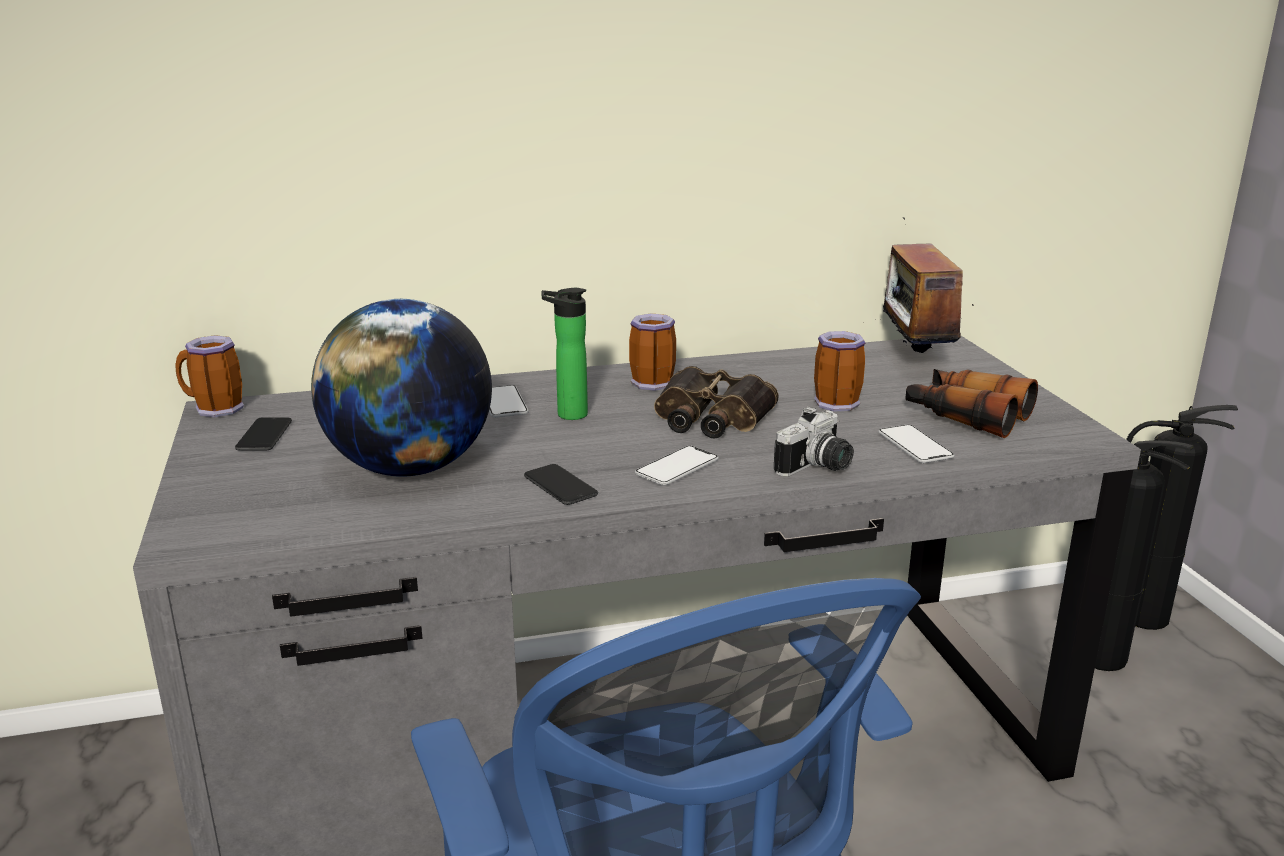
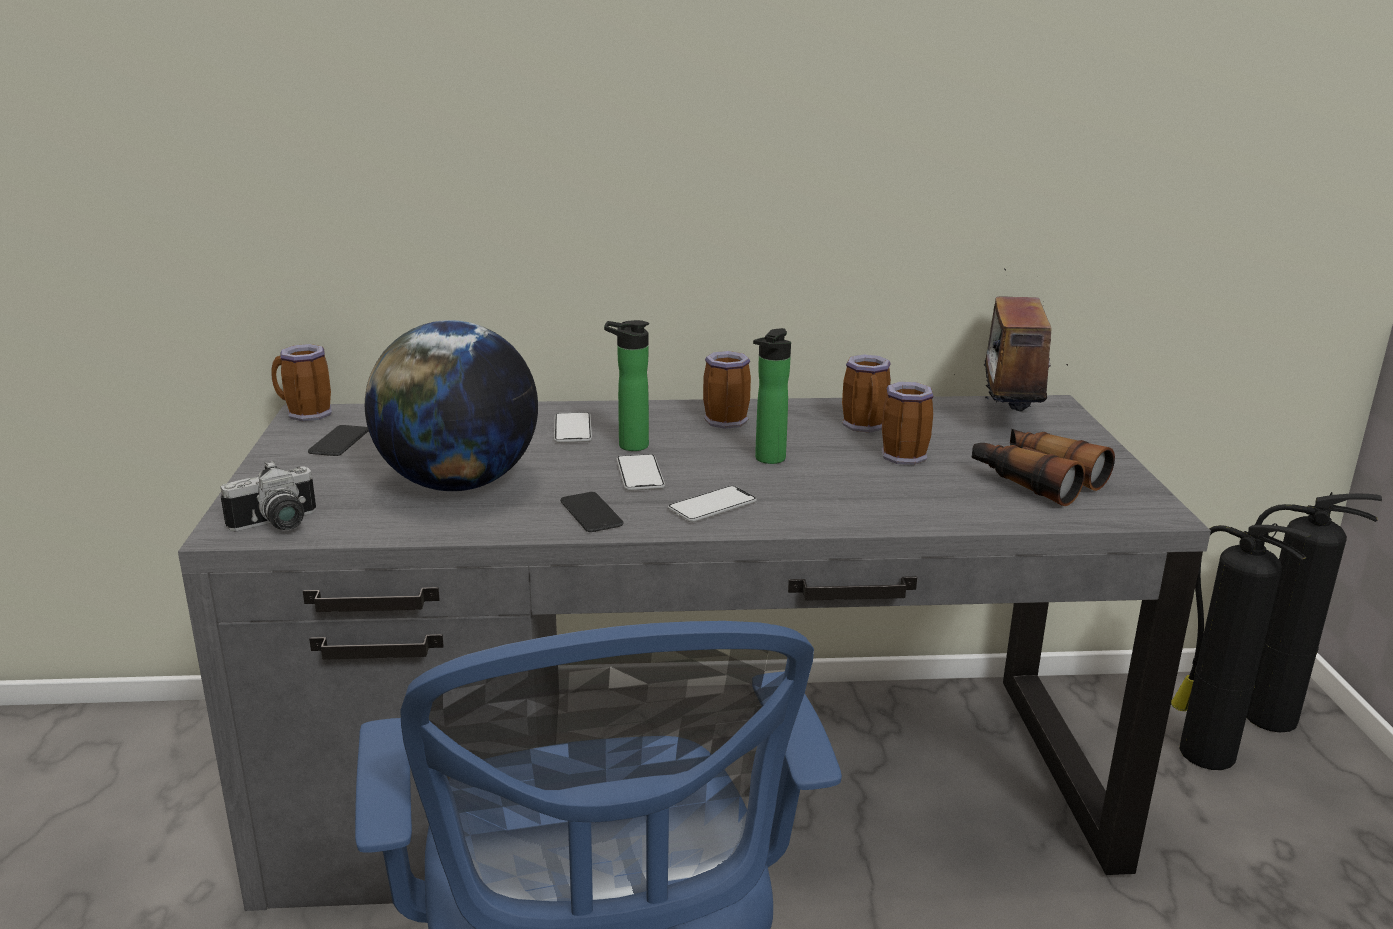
camera: 10 degrees right, 0 degrees up
(710, 418) = (767, 460): binoculars -> bottle
(788, 378) = (866, 427): none -> mug
(818, 467) = (854, 519): camera -> camera (277, 525)
(915, 445) = (965, 505): phone -> phone (640, 474)

